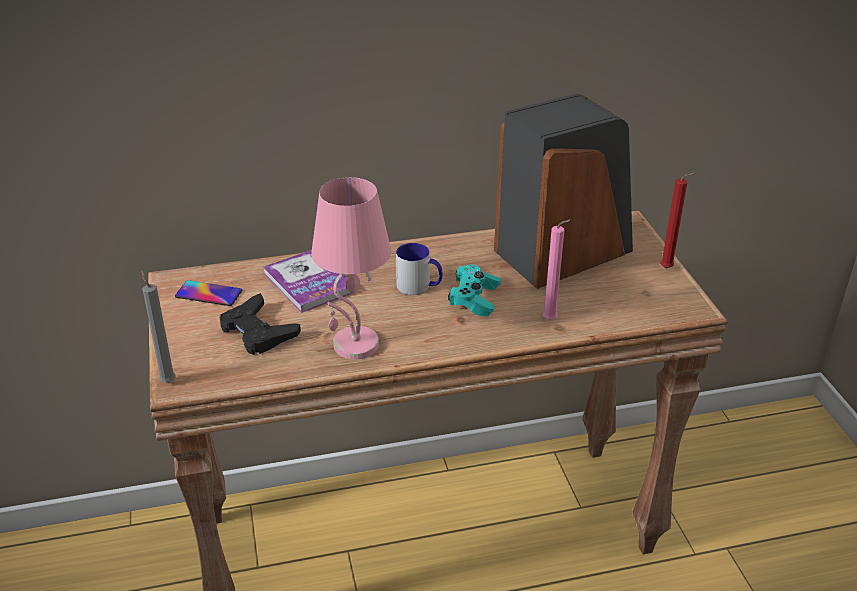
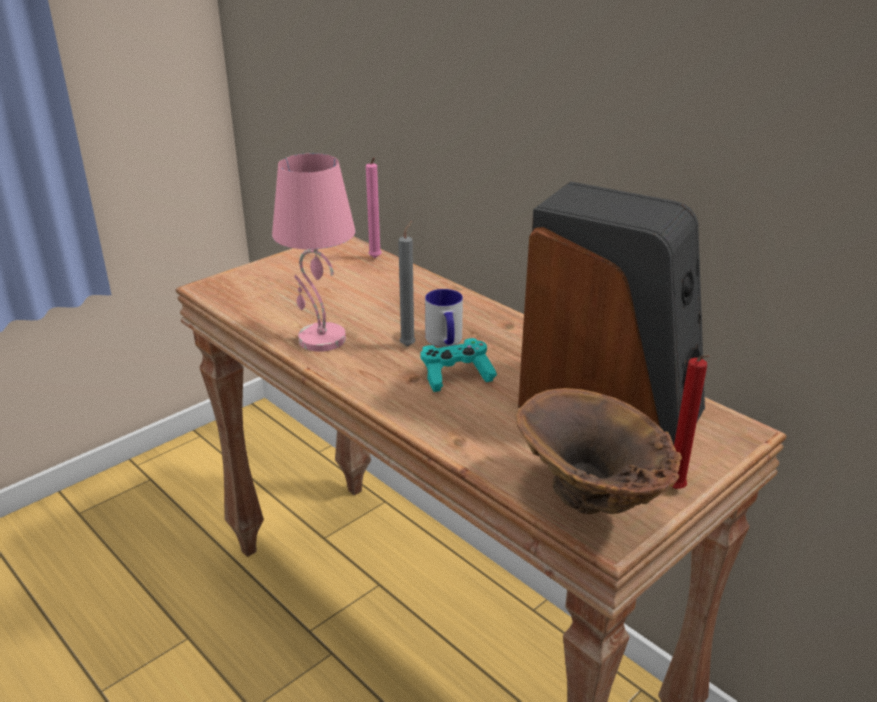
camera: 60 degrees right, 5 degrees down
(167, 381) = (210, 282): grey candle -> grey candle (409, 345)
(208, 294) = (335, 259): phone -> none
(258, 331) = (302, 293): black game controller -> none
(308, 282) = (393, 290): book -> none
(552, 320) = (468, 433): pink candle -> pink candle (375, 259)
(661, 304) = (588, 505): none -> brown vase

